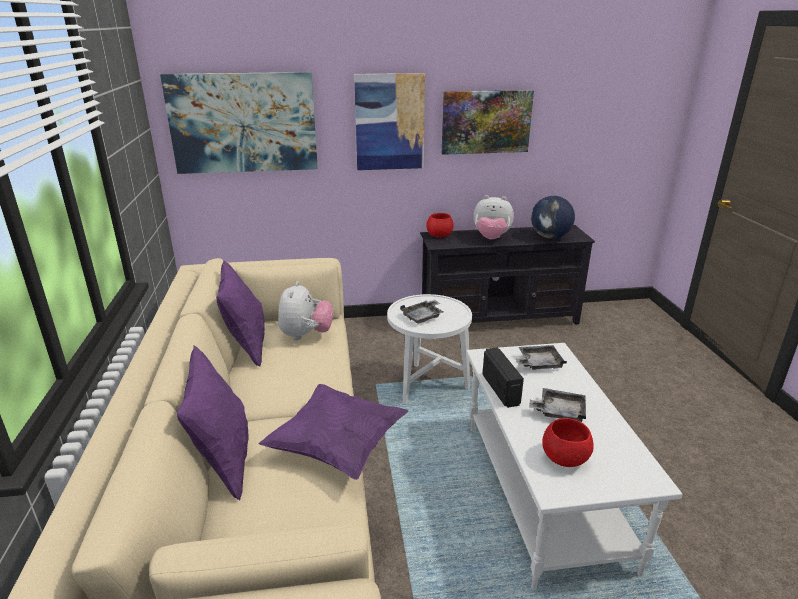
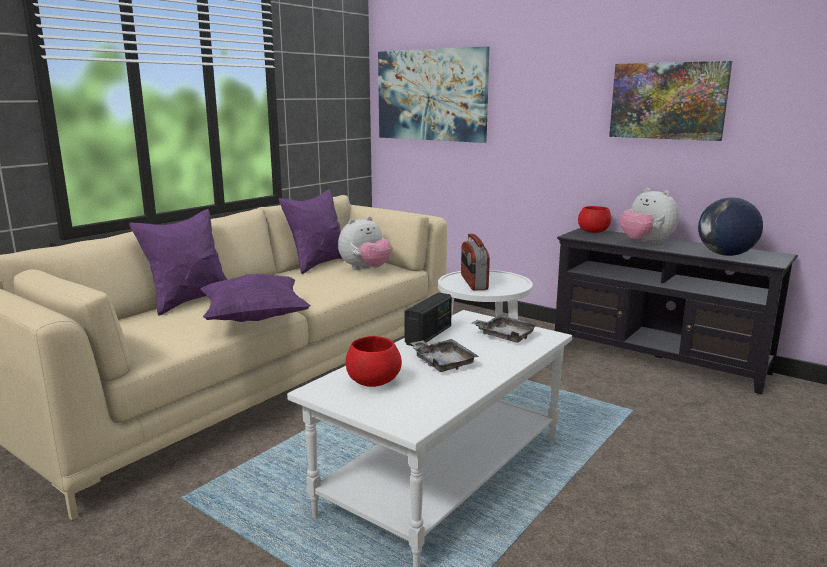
camera: 45 degrees right, 10 degrees down
(389, 122) = (557, 98): picture -> none
(423, 317) = (473, 283): grey tray -> radio

